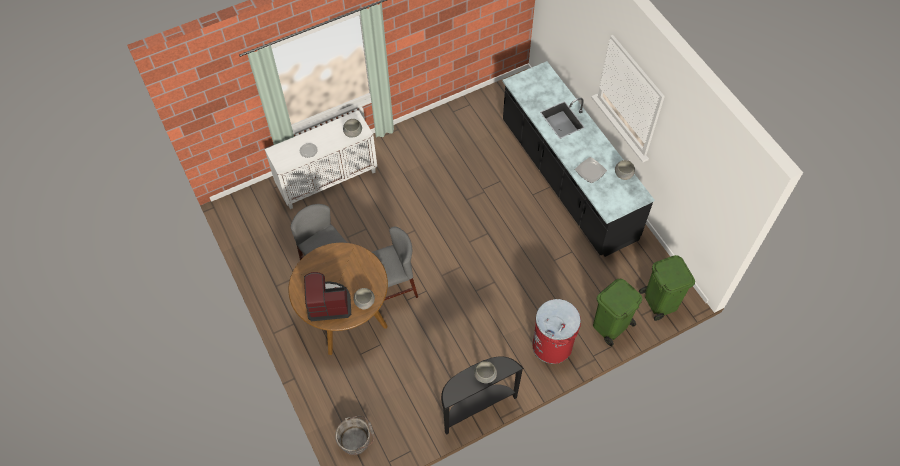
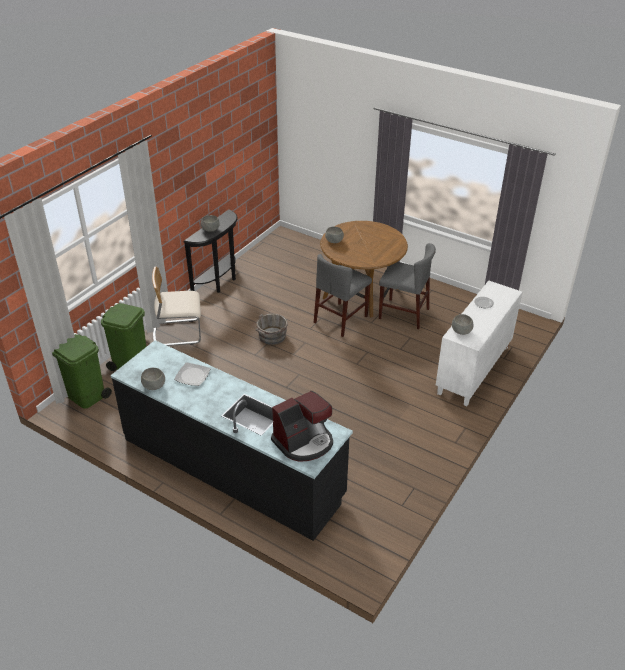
camera: 150 degrees right, 20 degrees down
(328, 303) = (360, 232): coffee machine -> coffee machine (304, 442)
(356, 439) = (293, 243): grey bucket -> grey bucket (271, 337)
(552, 345) = (178, 333): red trash can -> beige chair

